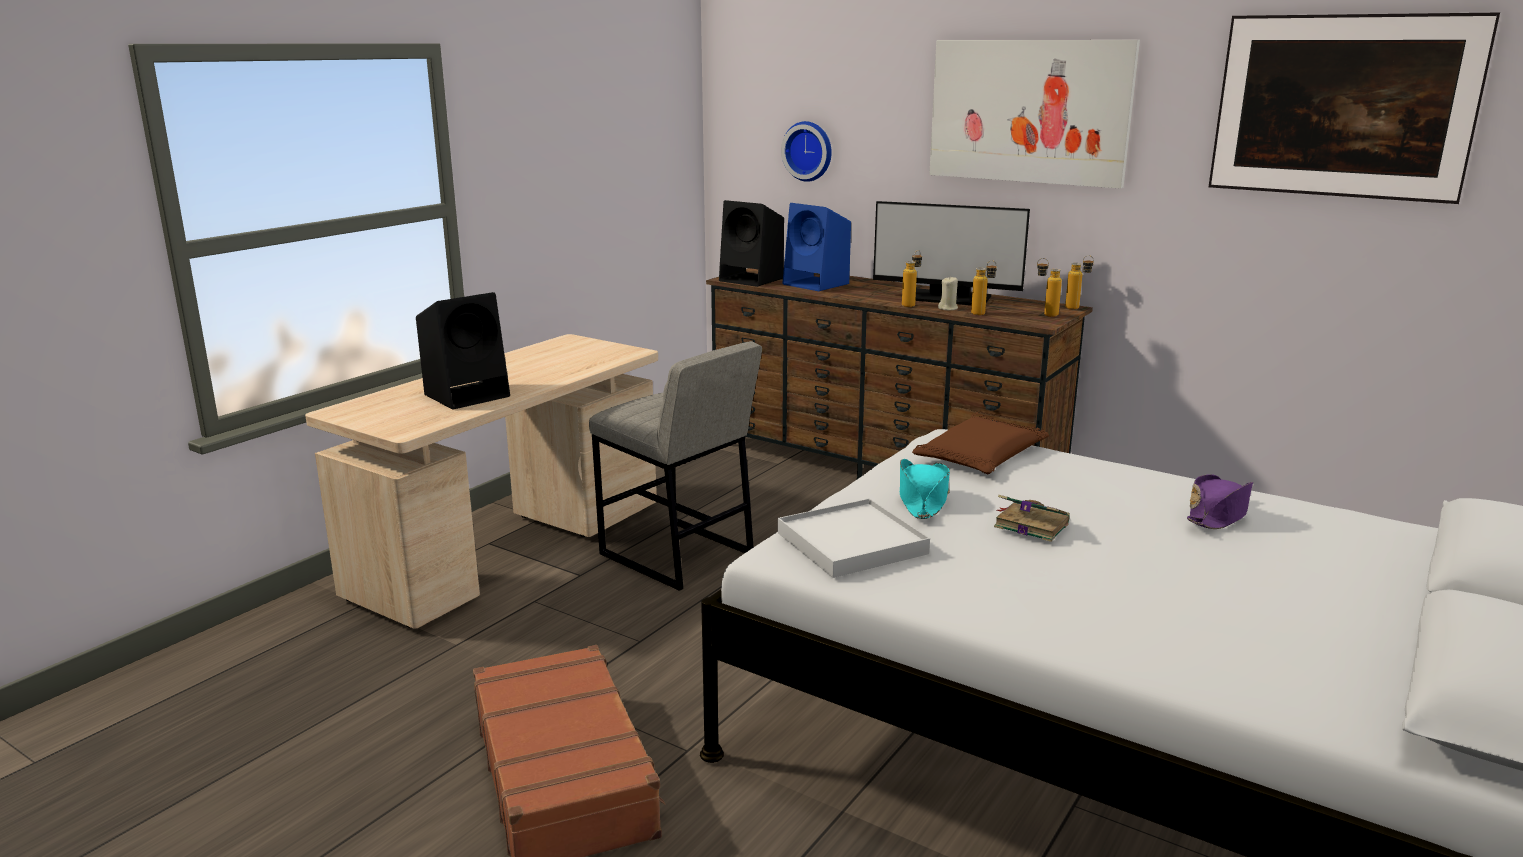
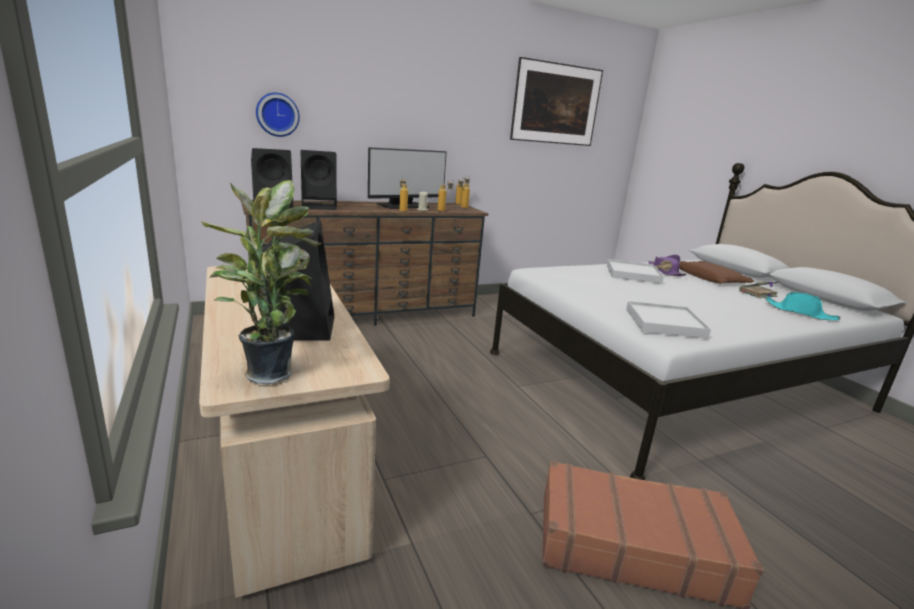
camera: 60 degrees left, 0 degrees up
(370, 412) = (270, 372): none -> potted plant
(679, 555) = (390, 402): grey chair -> none
(817, 284) = (320, 206): blue speaker -> black speaker
(922, 499) = (615, 297): turquoise hat -> turquoise hat (800, 312)
(980, 454) = (565, 273): brown pillow -> brown pillow (709, 277)
(1029, 111) = (427, 97): picture -> none
(1029, 525) = (661, 293): book -> book (757, 294)
(1102, 491) = (633, 274): none -> white tray

